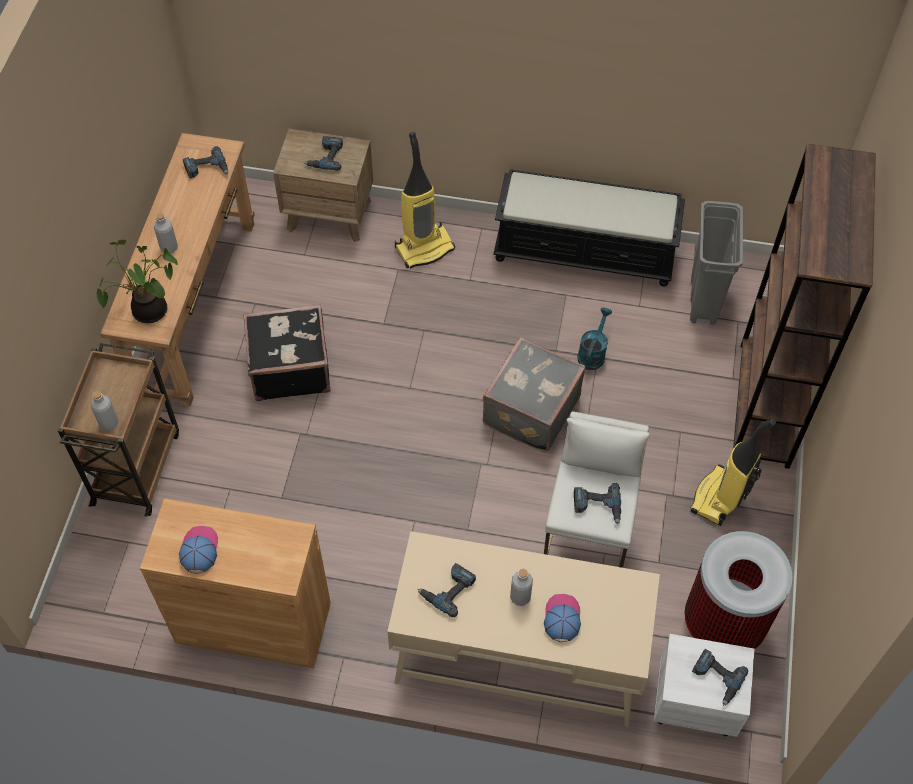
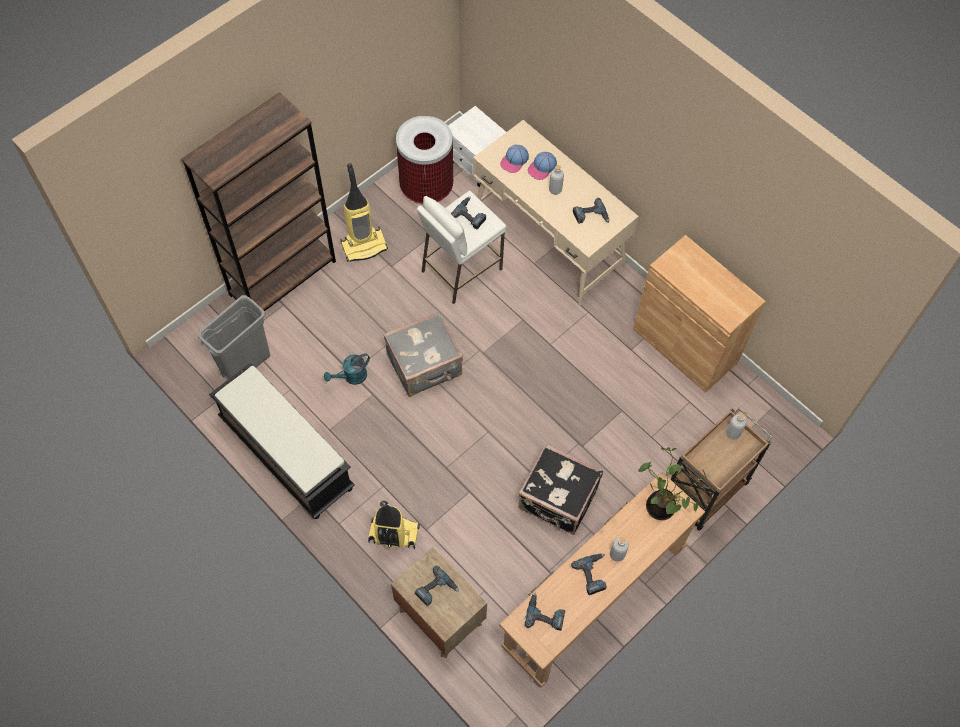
camera: 145 degrees left, 5 degrees up
(199, 550) = (725, 290): cap -> cap (514, 161)
(716, 678) = (475, 128): power drill -> power drill (593, 574)

